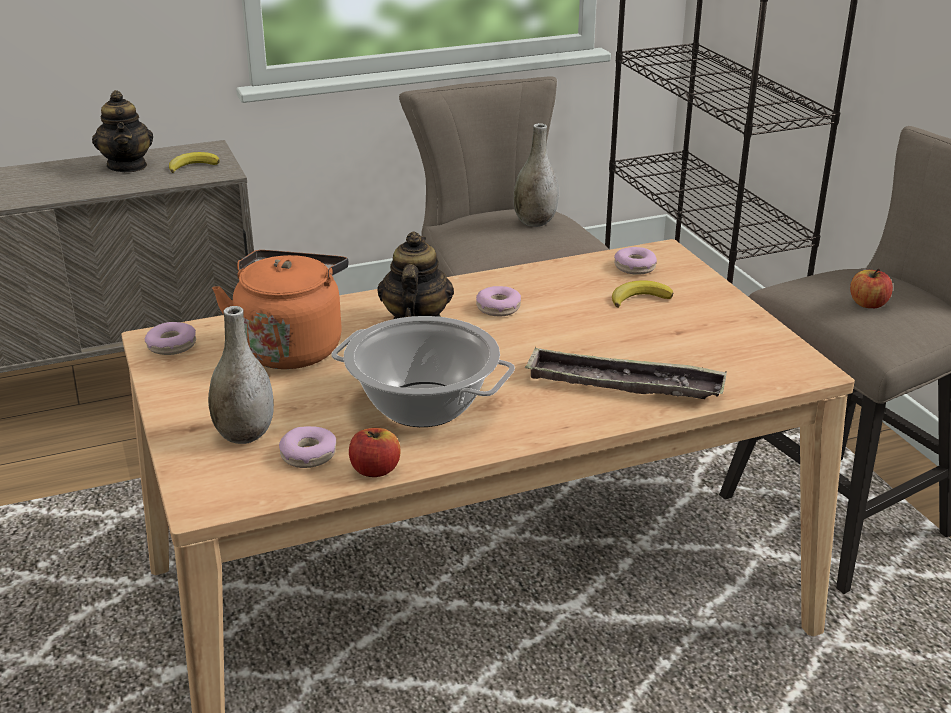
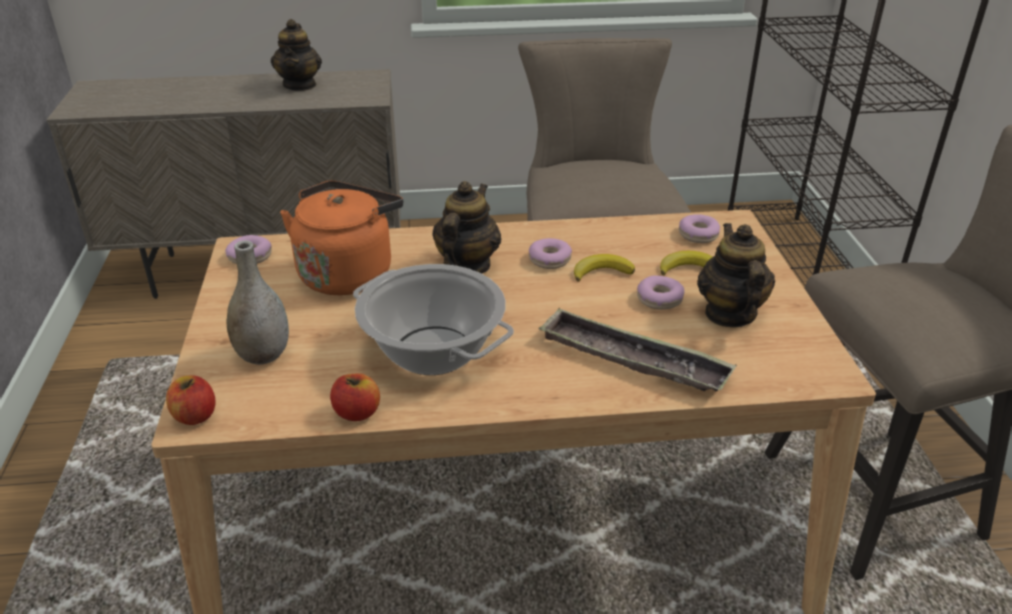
camera: 15 degrees right, 5 degrees up
(193, 166) = (352, 90): banana -> banana (601, 272)
(309, 455) = (307, 386): donut -> donut (660, 299)
(535, 222) = (625, 176): grey vase -> none
(696, 333) = (729, 314): none -> teapot
(868, 304) = (925, 307): apple -> apple (195, 416)

